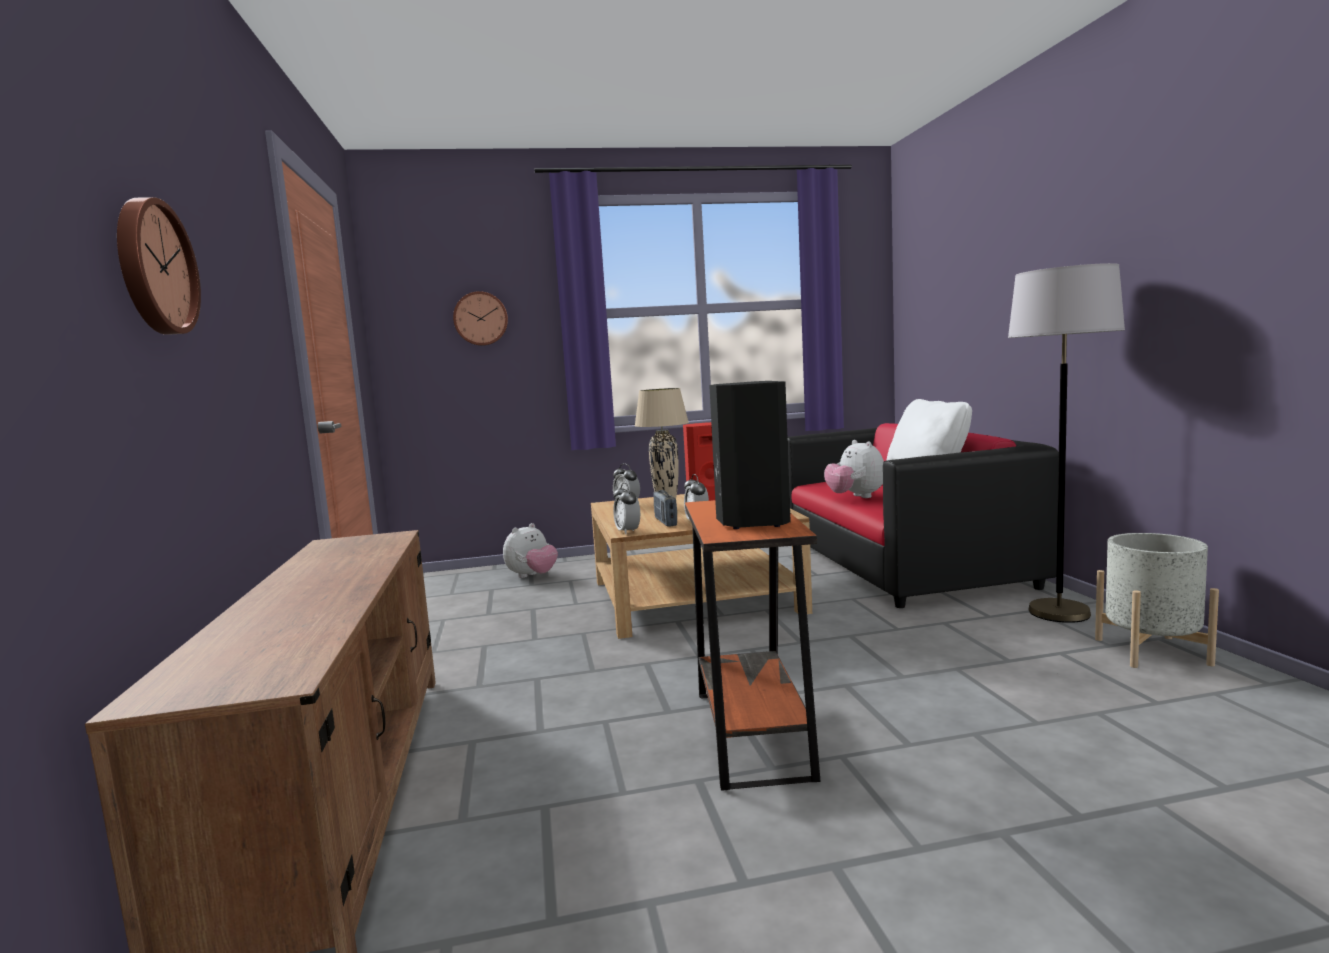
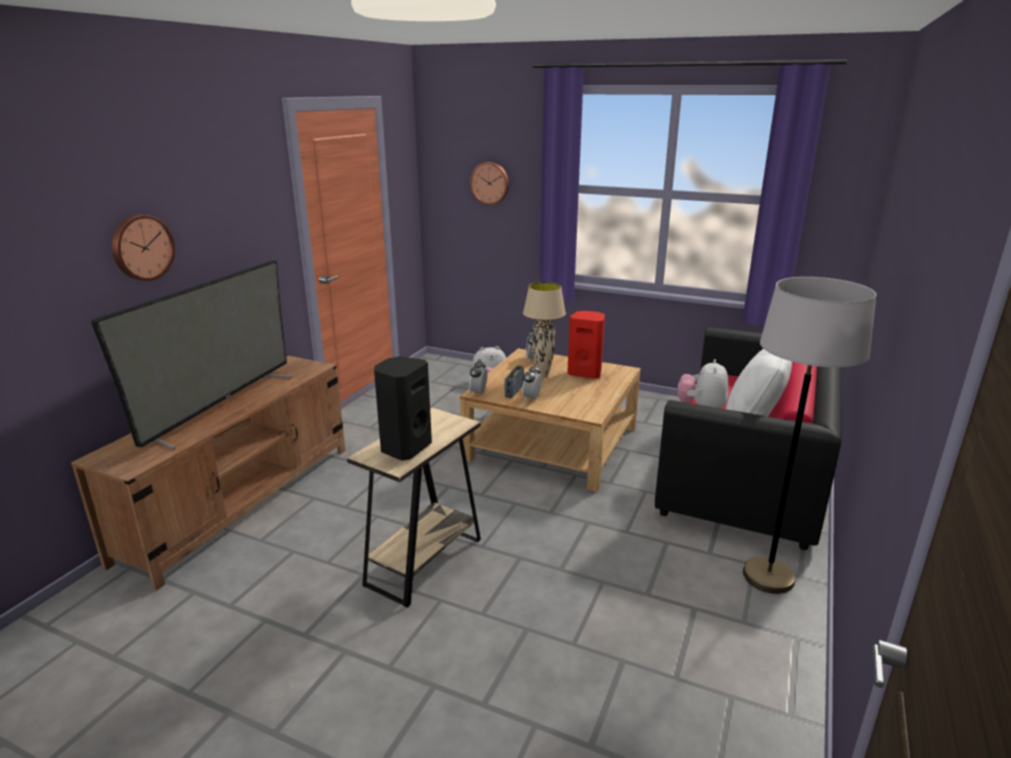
camera: 35 degrees right, 15 degrees up
(312, 591) = (221, 407): none -> television
(752, 733) = (424, 561): orange side table -> beige side table
(1151, 651) = (763, 644): grey planter -> none

